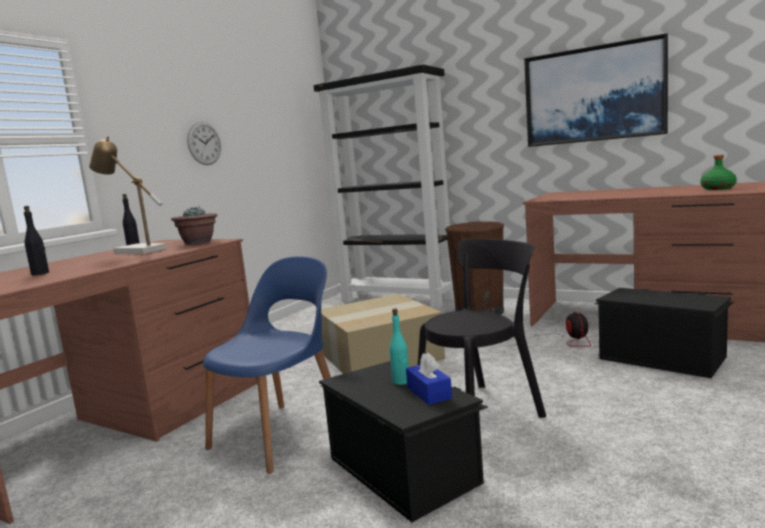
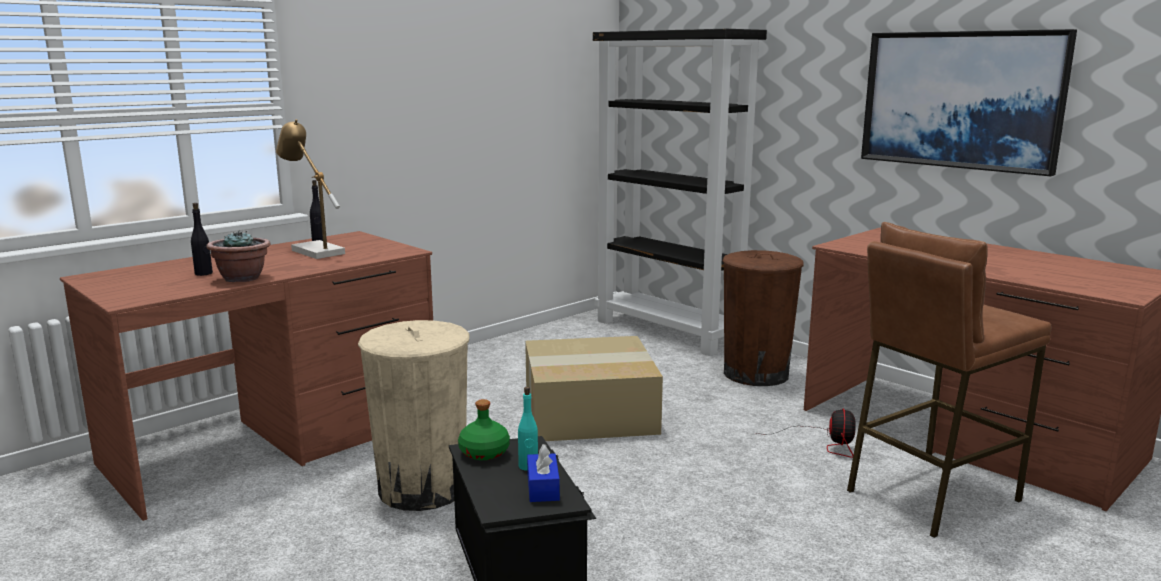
camera: 15 degrees right, 5 degrees up
(198, 242) = (383, 249): potted plant -> potted plant (242, 278)
(204, 143) = (430, 110): wall clock -> none
(280, 434) = (423, 488): blue chair -> beige trash can
(483, 411) = (651, 514): black chair -> none
(661, 357) = (930, 494): black storage box -> brown stool
(718, 188) = (1084, 277): green bottle -> green bottle (484, 453)

